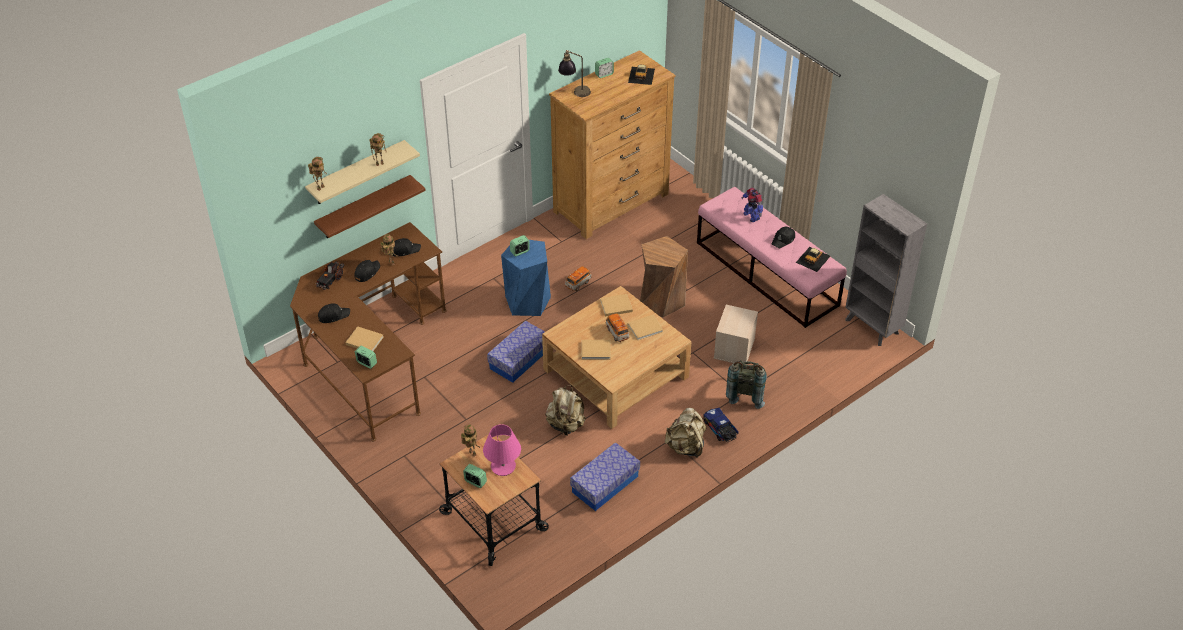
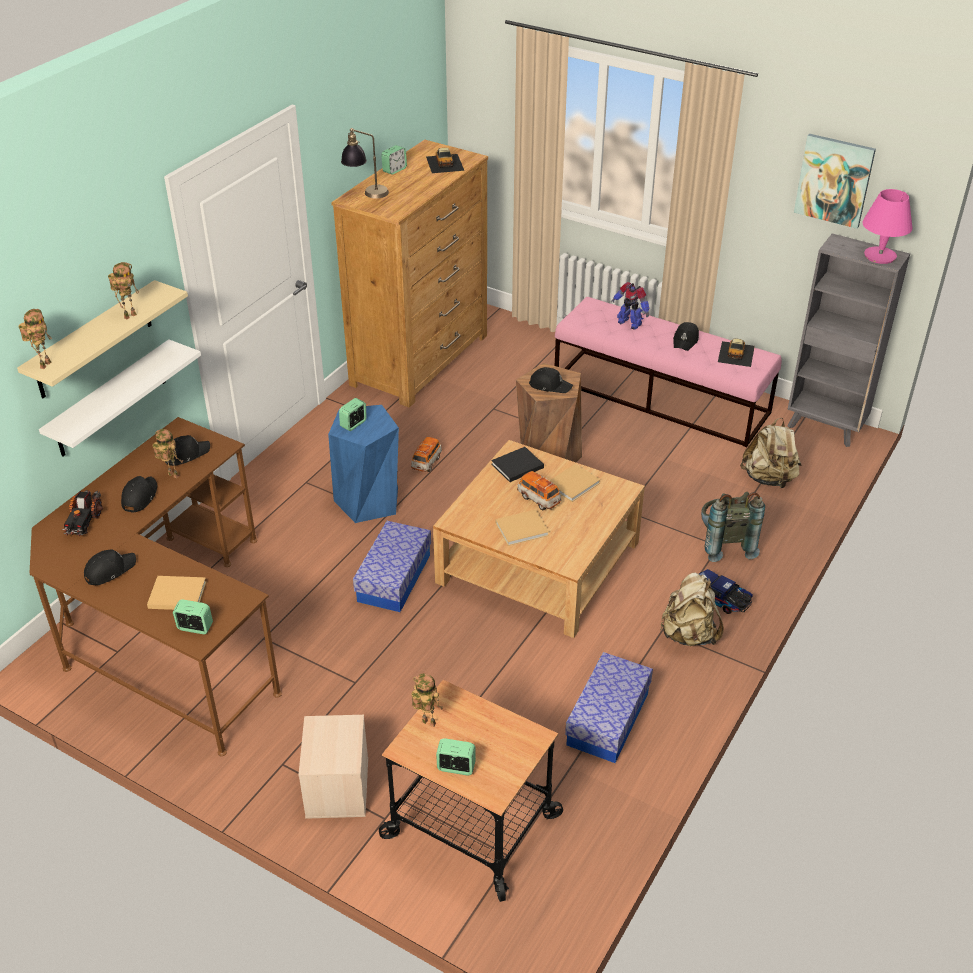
camera: 20 degrees left, 5 degrees down
(364, 208) = (111, 399): brown shelf -> white shelf
(503, 467) = (488, 730): pink table lamp -> pink table lamp (880, 256)
(566, 425) = (506, 650): beige backpack -> beige backpack (769, 479)
(615, 306) = (516, 466): beige book -> black book
(661, 254) = (550, 385): none -> black cap
(734, 349) = (676, 493): beige storage box -> beige storage box (338, 788)
(887, 158) = (834, 180): none -> picture

